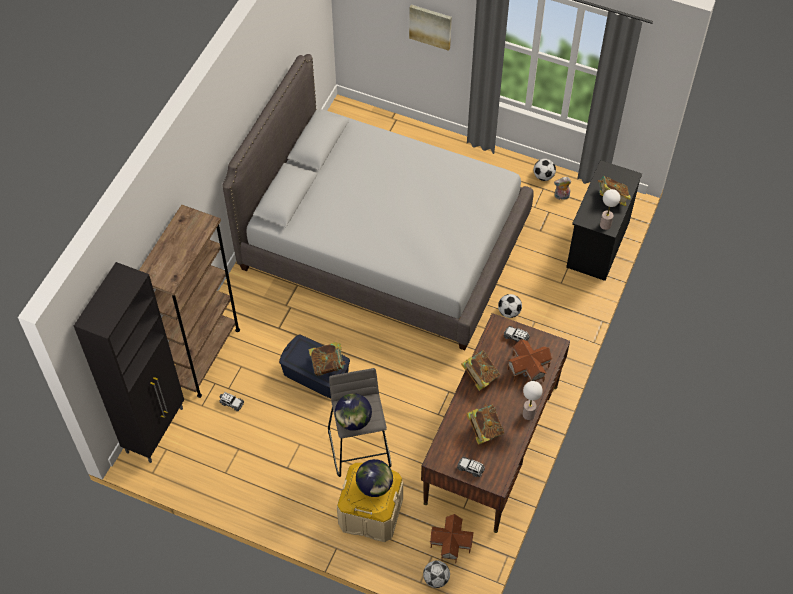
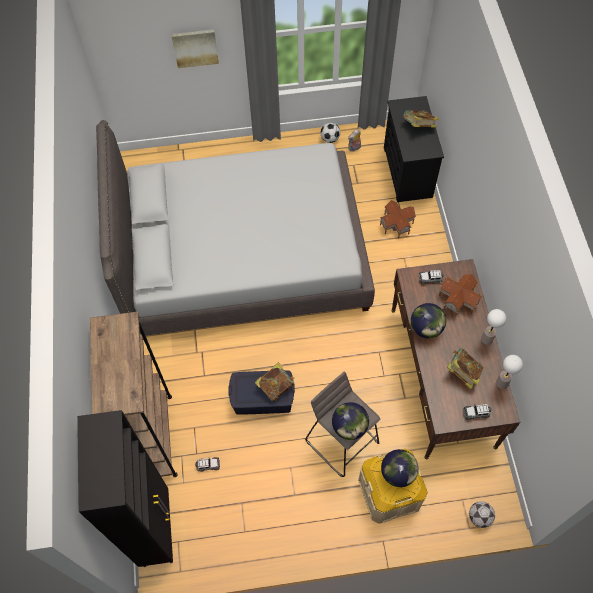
camera: 30 degrees left, 5 degrees up
(451, 544) = (470, 480): toy house -> toy house (397, 224)
(480, 376) = (426, 328): book -> globe
(509, 312) = (379, 261): football -> none
(605, 225) = (429, 150): table lamp -> table lamp (502, 383)

